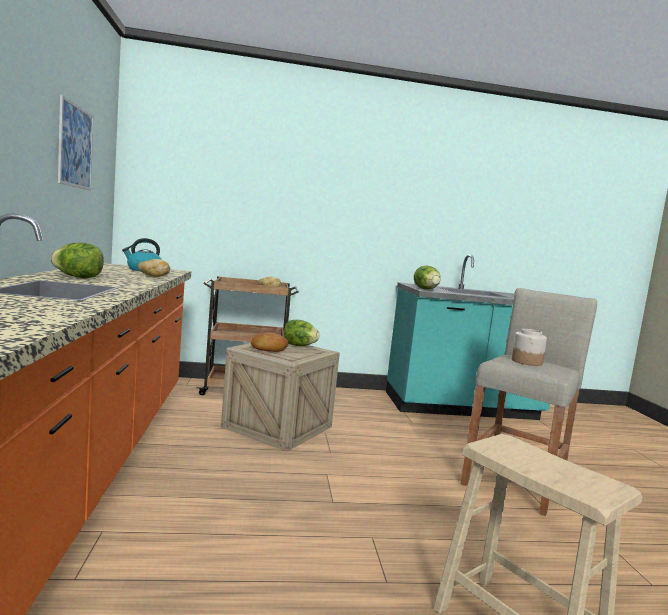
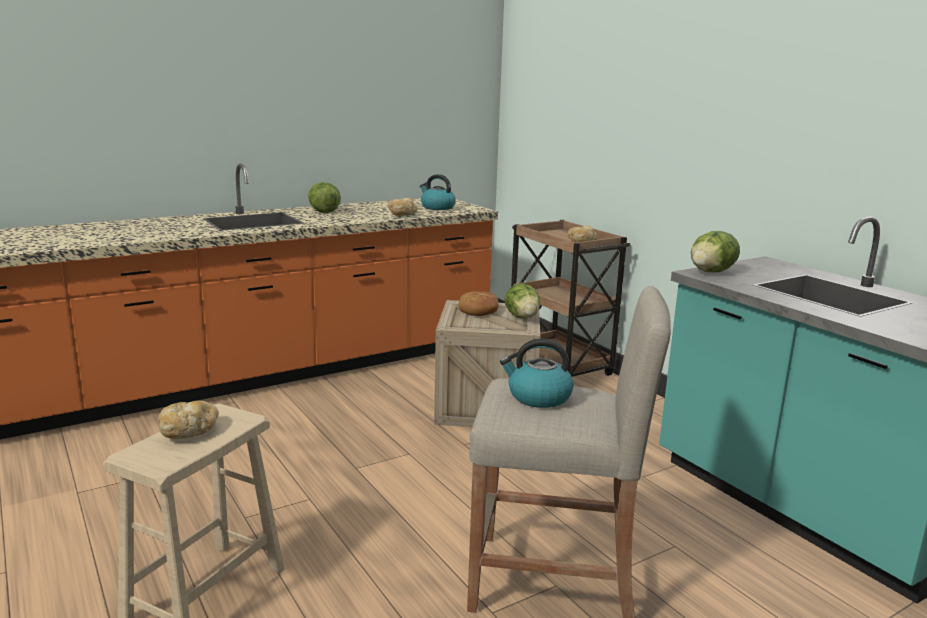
camera: 65 degrees right, 10 degrees up
(75, 146) = (397, 86): picture -> none
(527, 362) = (538, 397): jar -> kettle
(536, 465) = (189, 432): none -> bread

